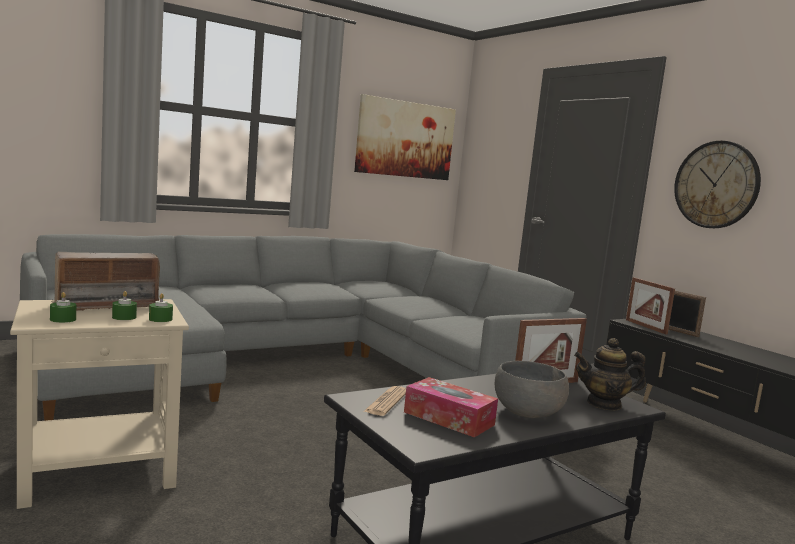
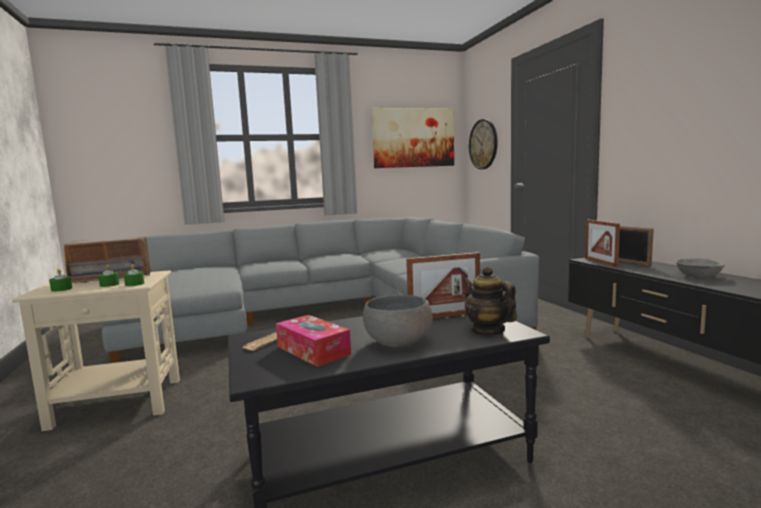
camera: 15 degrees right, 0 degrees up
(604, 404) = (487, 331): teapot -> teapot turned 45 degrees clockwise
(716, 185) = (658, 123): wall clock -> wall clock (483, 144)
(749, 352) = (698, 276): none -> grey bowl

